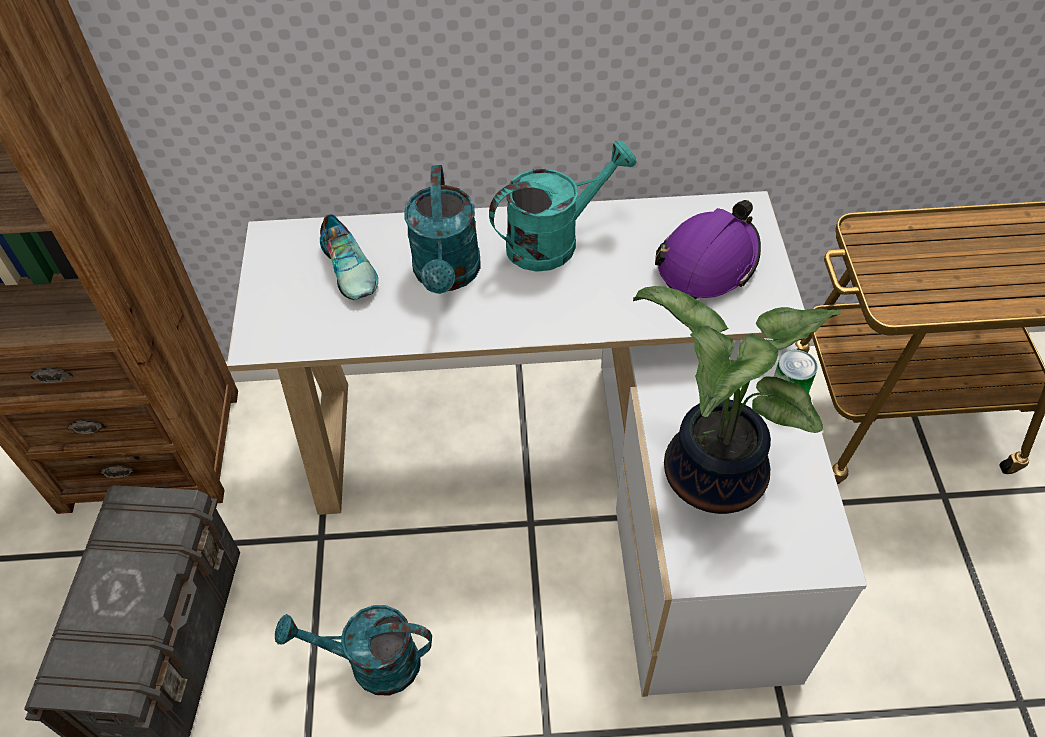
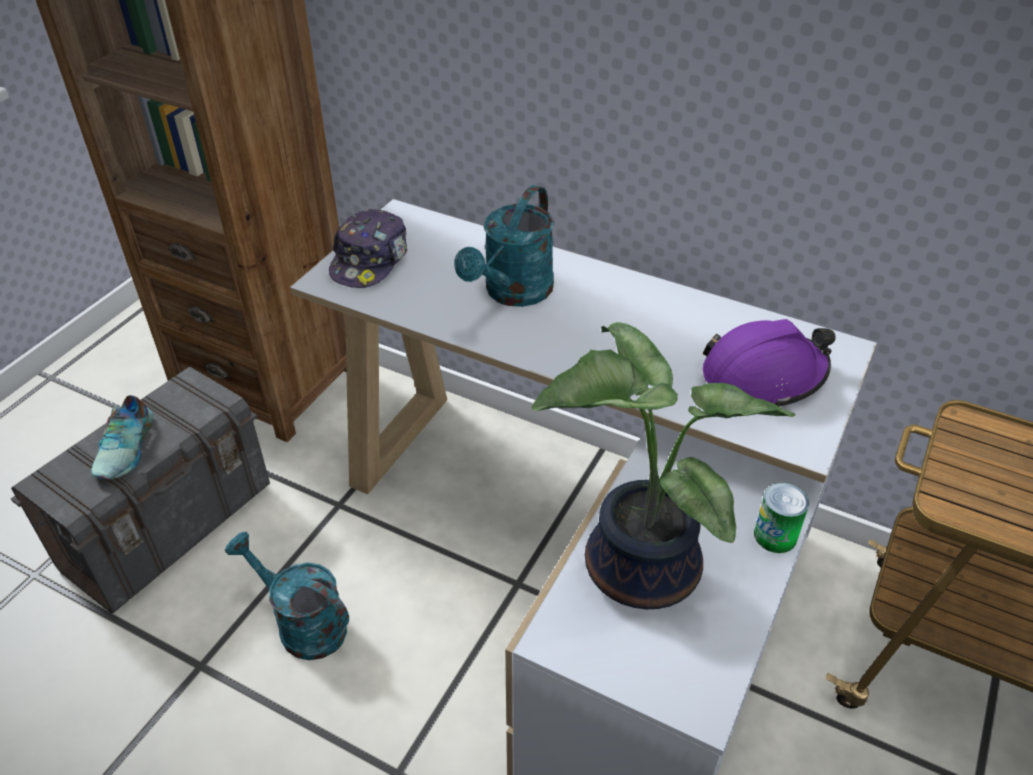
camera: 30 degrees right, 10 degrees down
(285, 301) = (370, 261): none -> cap
(350, 267) = (441, 257): shoe -> shoe (128, 448)
(554, 240) = (628, 303): turquoise watering can -> none

